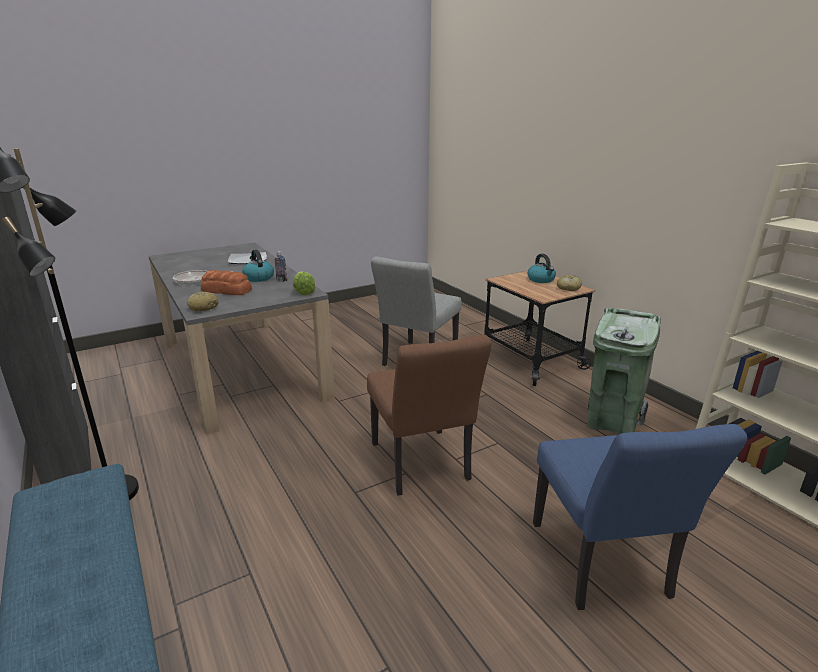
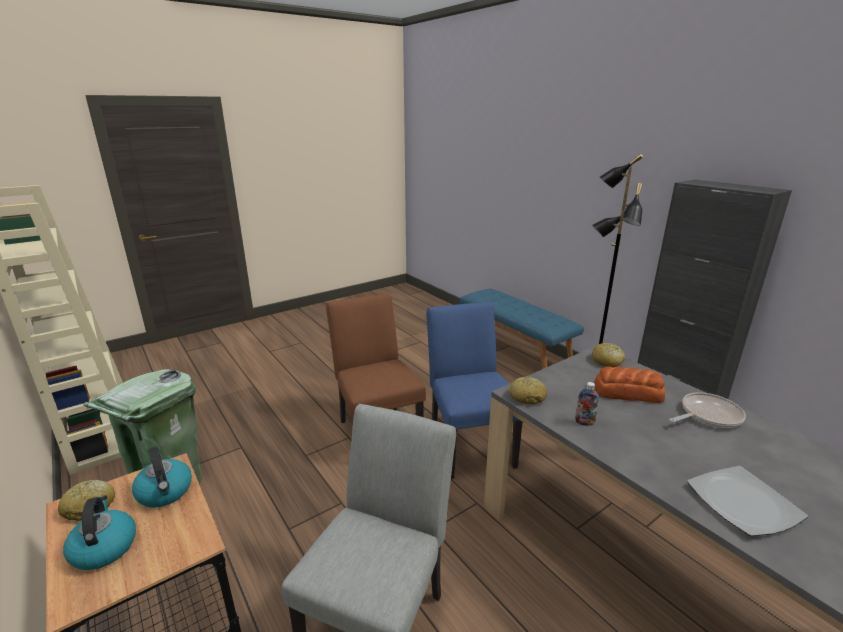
camera: 175 degrees right, 0 degrees up
(258, 278) = (627, 428): kettle -> kettle (165, 492)
(304, 291) = (527, 397): lettuce -> bread
(603, 567) = (281, 381): blue chair -> blue chair (469, 442)

